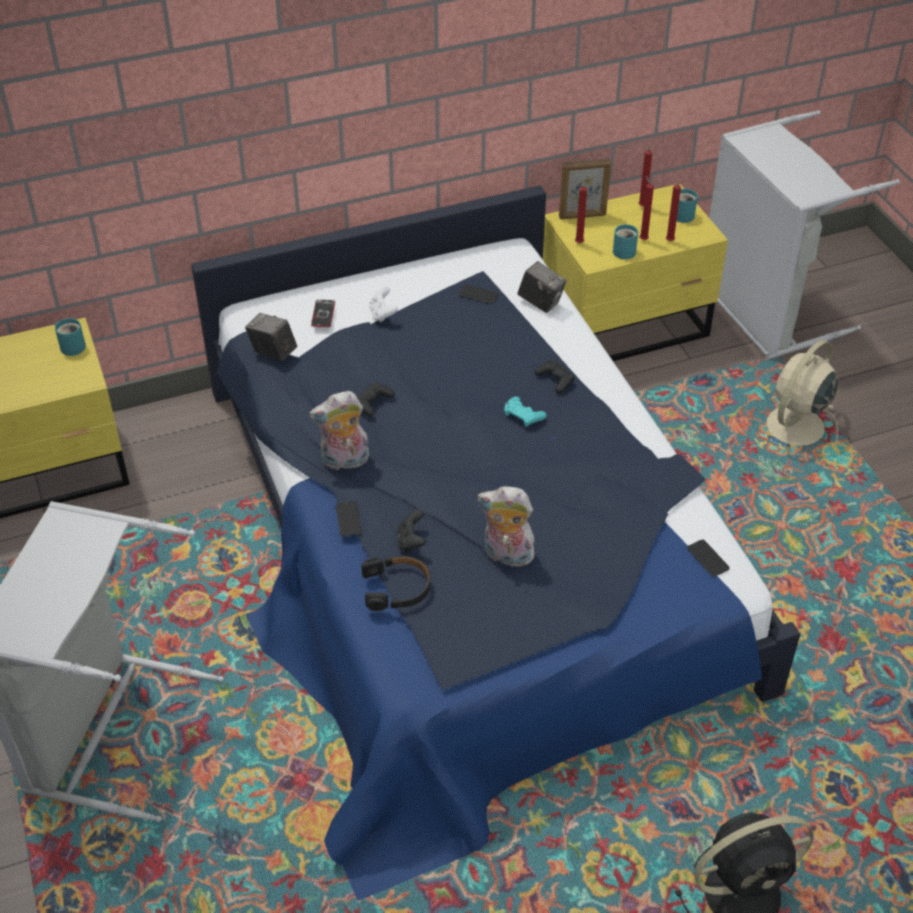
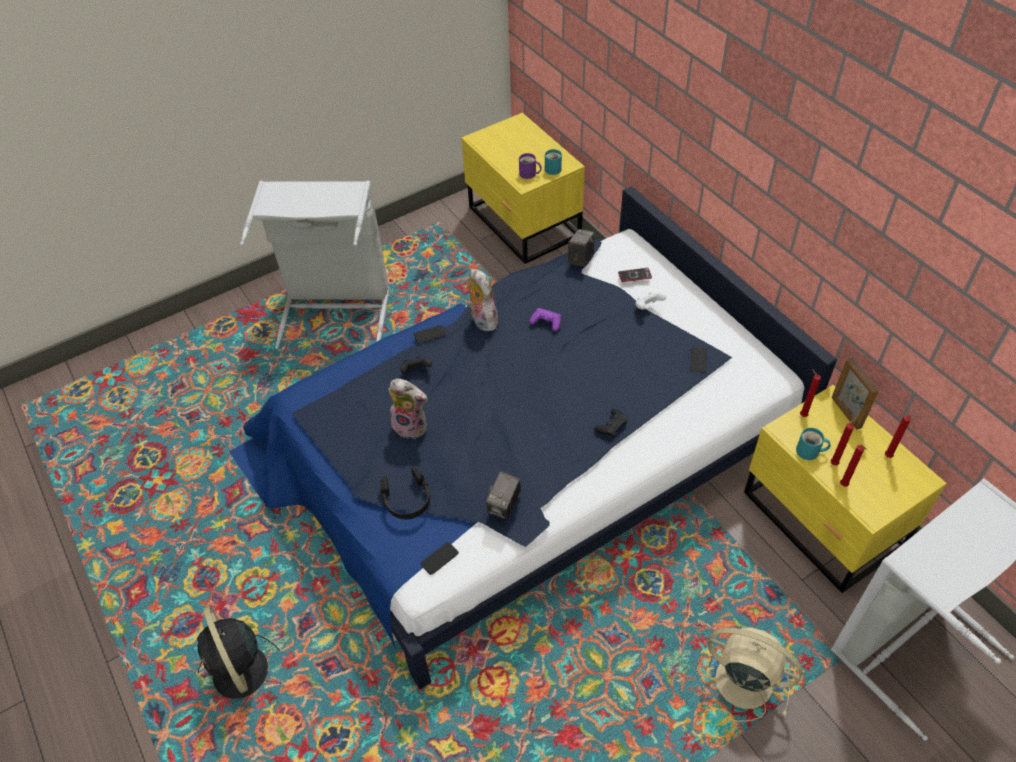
camera: 80 degrees right, 5 degrees up
(68, 372) = (529, 174): none -> purple mug
(373, 402) = (546, 322): black game controller -> purple game controller
(397, 588) = (373, 372): black headphones -> black headphones (407, 499)
(506, 555) = (412, 425): plush toy -> plush toy turned 105 degrees clockwise
(523, 415) = (561, 411): turquoise game controller -> none
(541, 302) = (712, 404): camera -> camera (504, 505)
(684, 214) = (893, 492): turquoise mug -> none

